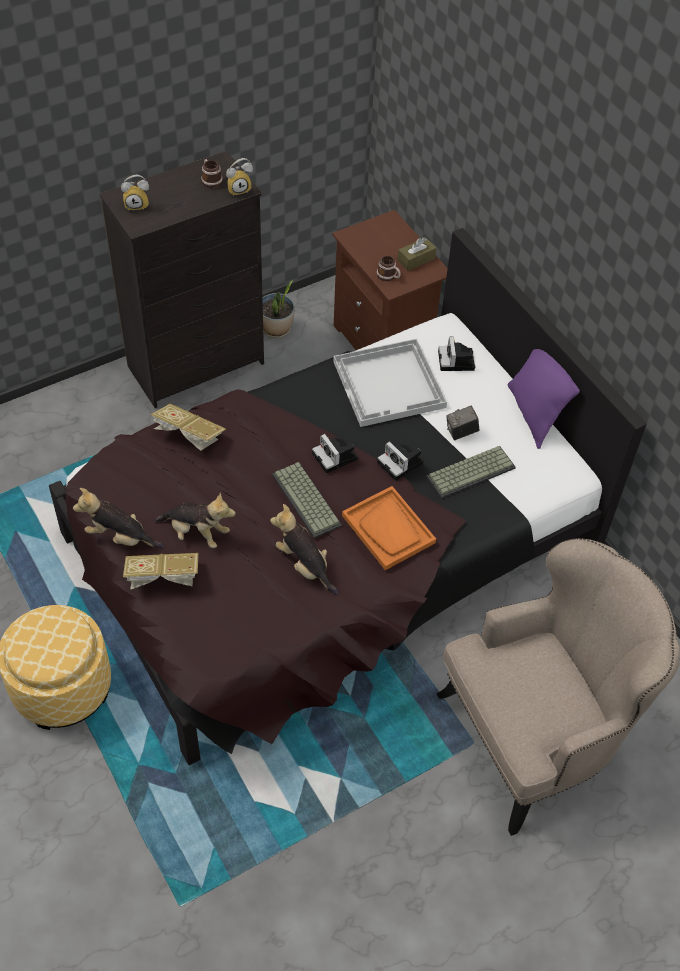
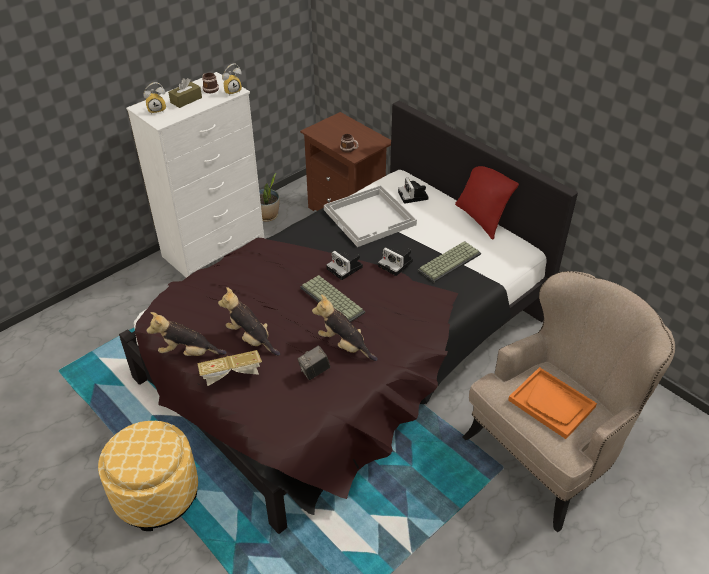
camera: 10 degrees left, 10 degrees down
(188, 436) = (227, 273): book -> none
(196, 533) = (251, 339): plush toy -> plush toy turned 150 degrees counterclockwise
(197, 365) = (215, 247): black dresser -> white dresser
(388, 529) = (402, 309): orange tray -> orange tray (551, 404)
(416, 259) = (365, 137): brown tissue box -> brown tissue box (186, 100)
(461, 432) = (433, 238): camera -> camera (314, 372)
(534, 414) = (481, 219): purple pillow -> red pillow

